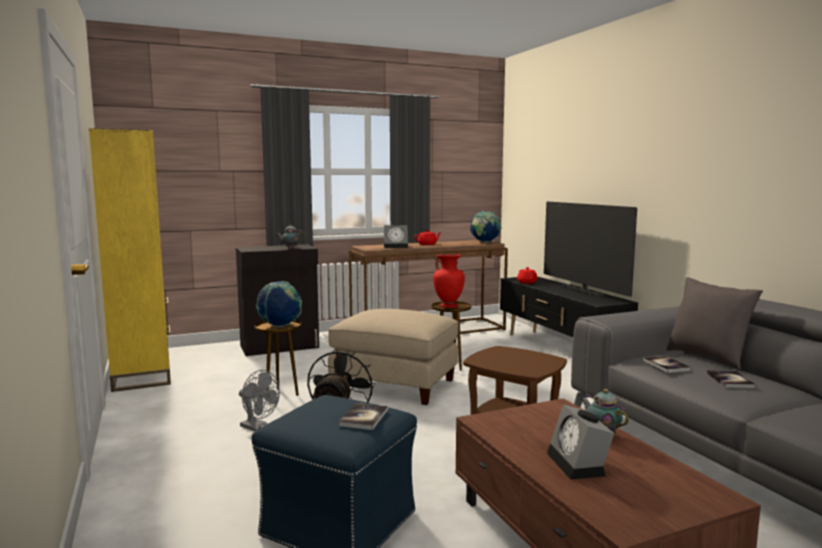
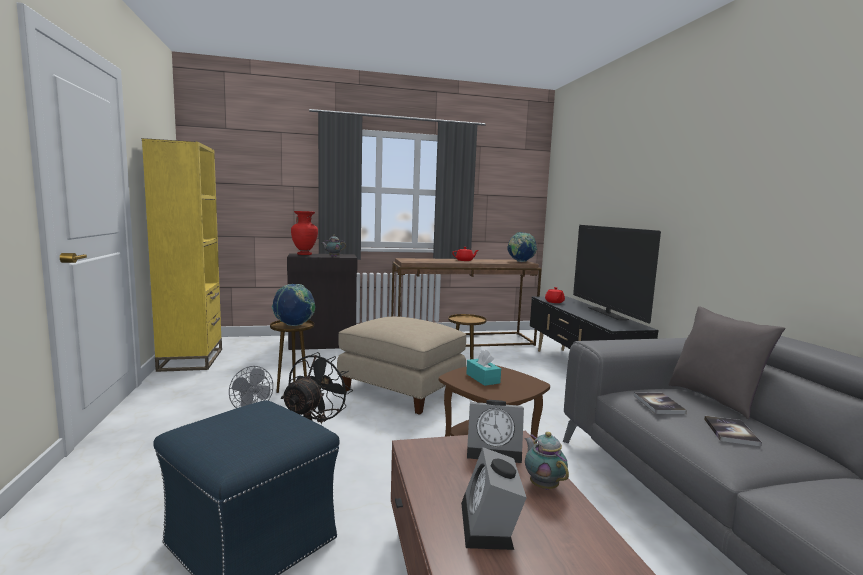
camera: 10 degrees right, 0 degrees up
(364, 417) = (272, 433): book -> none
(396, 247) = (433, 261): alarm clock -> alarm clock (495, 450)
(448, 306) = (465, 319): red vase -> red vase (305, 254)
(504, 359) = (483, 378): none -> turquoise tissue box

